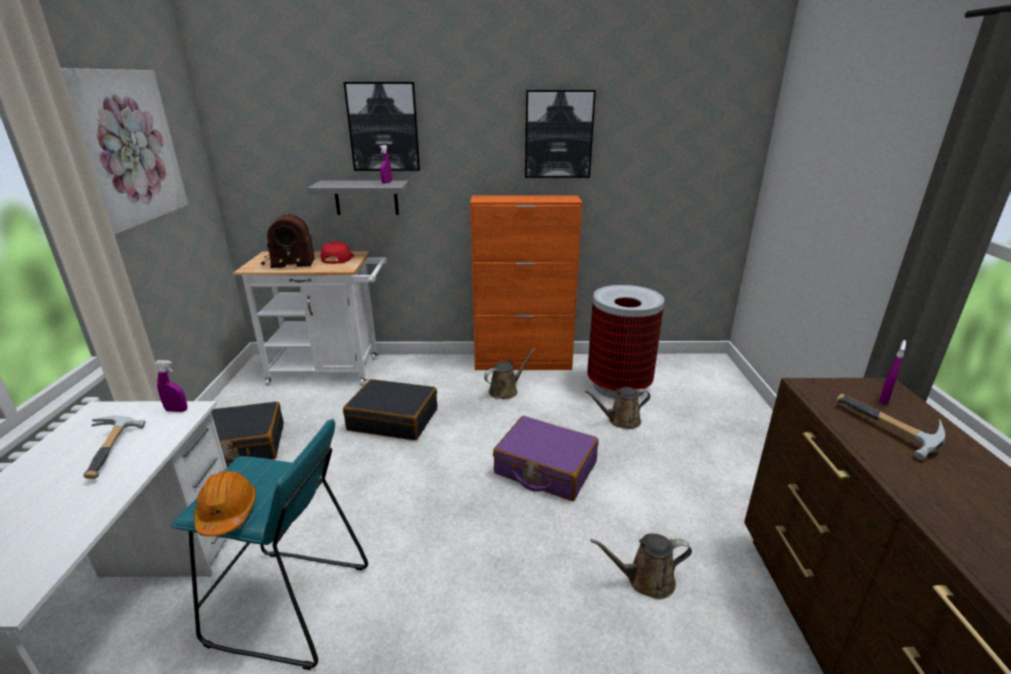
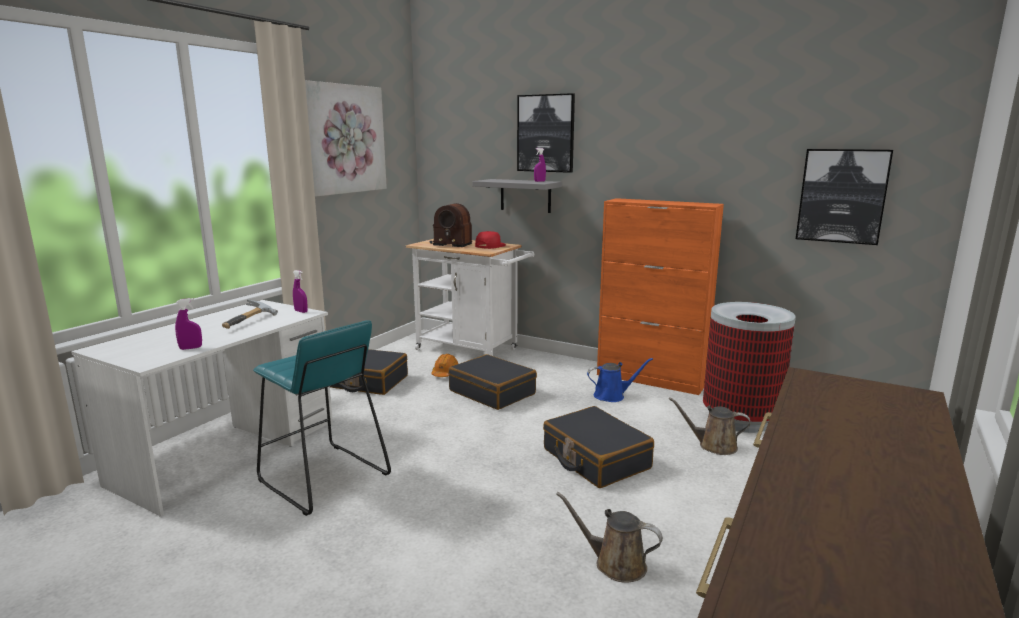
camera: 30 degrees right, 10 degrees down
(227, 512) = (284, 369): orange hard hat -> orange hard hat (445, 373)
(505, 390) = (612, 396): brown watering can -> blue watering can
(545, 468) = (595, 459): purple suitcase -> black suitcase
(558, 134) = (706, 141): picture -> picture (842, 196)
(883, 399) = (891, 401): purple spray bottle -> purple spray bottle (191, 348)
(885, 432) = (841, 417): hammer -> none

